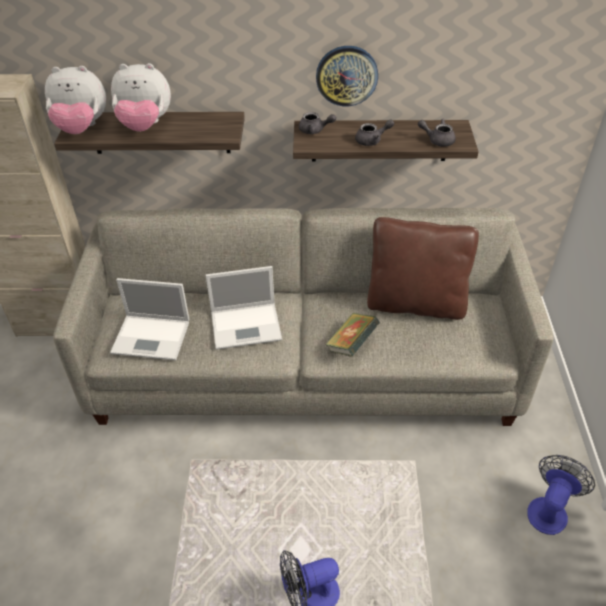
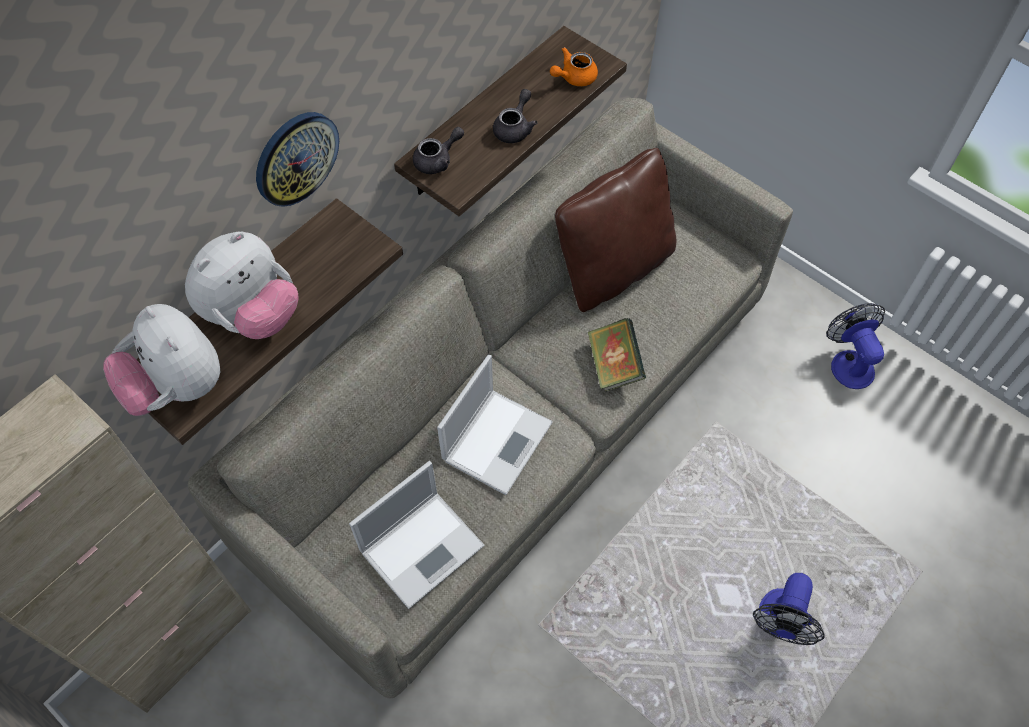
camera: 50 degrees left, 15 degrees up
(82, 128) = (177, 387): plush toy -> plush toy turned 105 degrees clockwise
(346, 75) = (442, 67): wall clock -> wall clock (296, 158)
(437, 140) = (574, 77): grey teapot -> orange teapot

